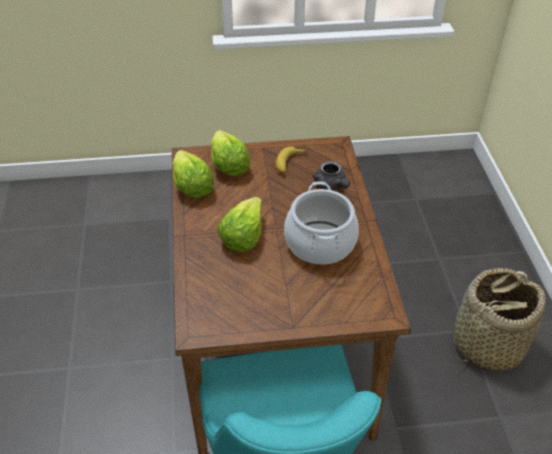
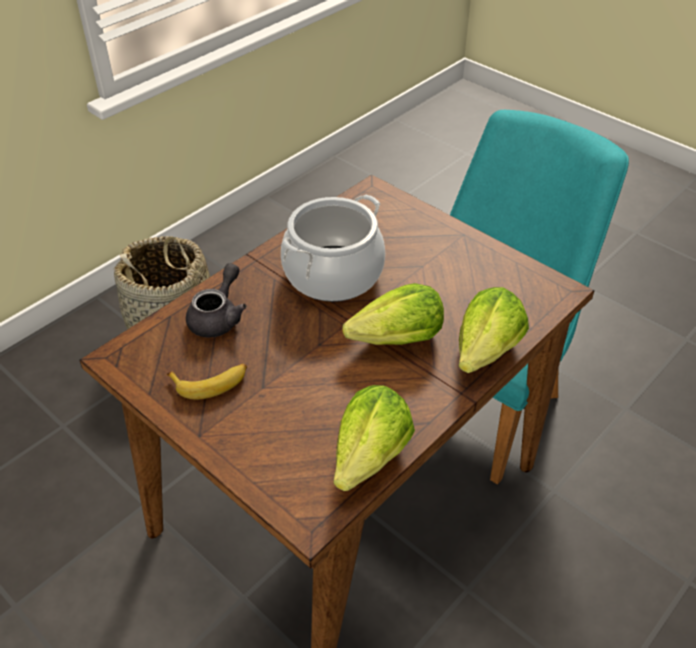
camera: 130 degrees left, 0 degrees up
(228, 165) = (280, 447): lettuce -> lettuce (487, 350)

